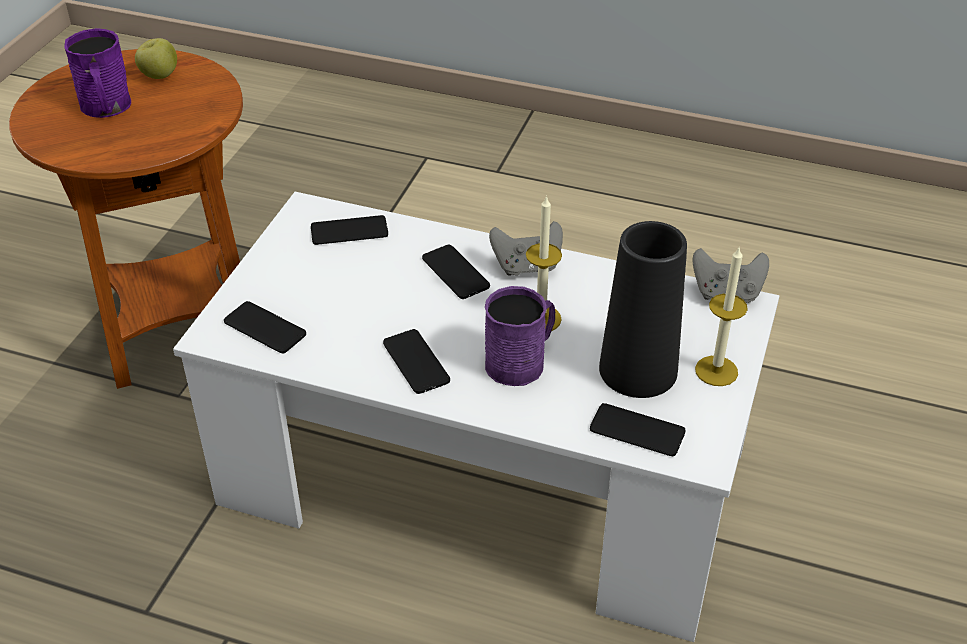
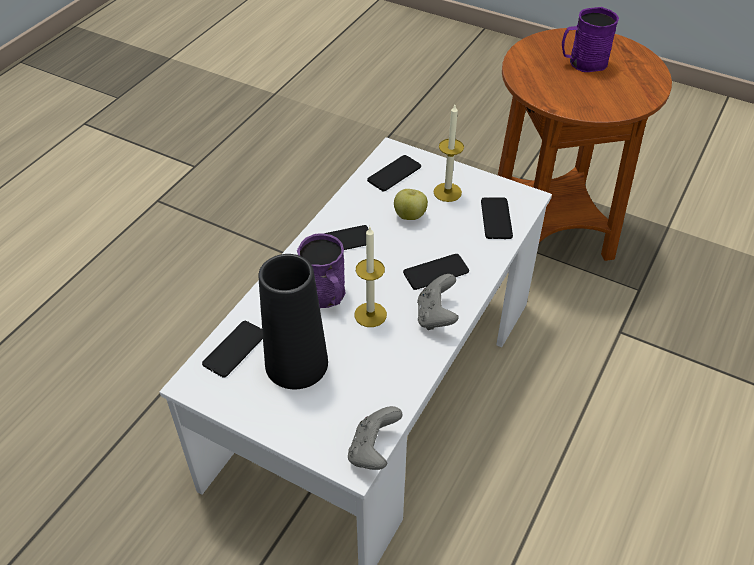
camera: 100 degrees right, 5 degrees up
(159, 76) = (628, 84): apple -> apple (410, 216)
(716, 371) = (279, 415): candle -> candle (447, 192)

